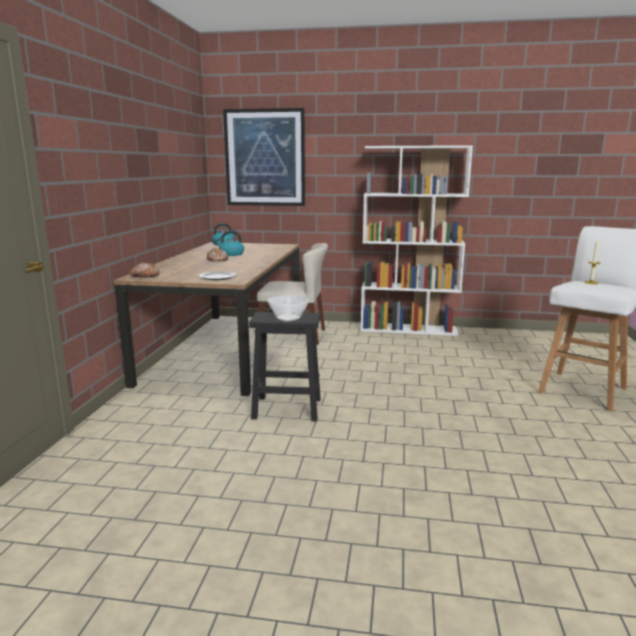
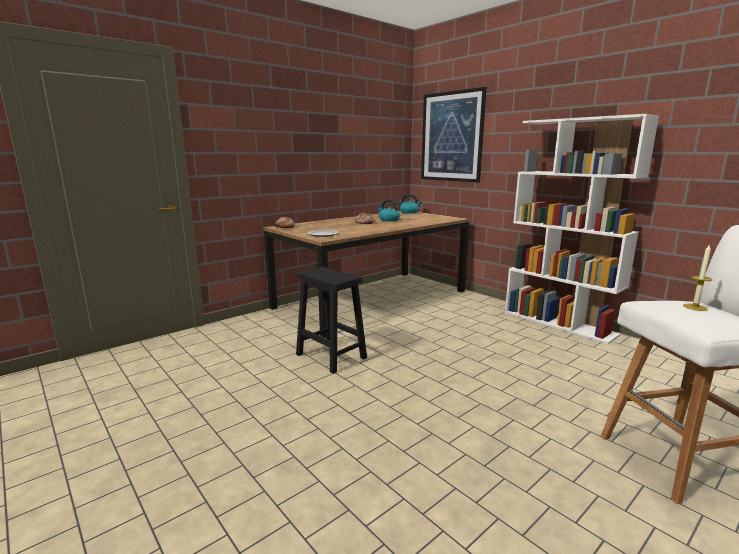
camera: 40 degrees right, 0 degrees up
(288, 318) = (328, 276): bowl -> none
(294, 335) = (439, 302): beige chair -> none

